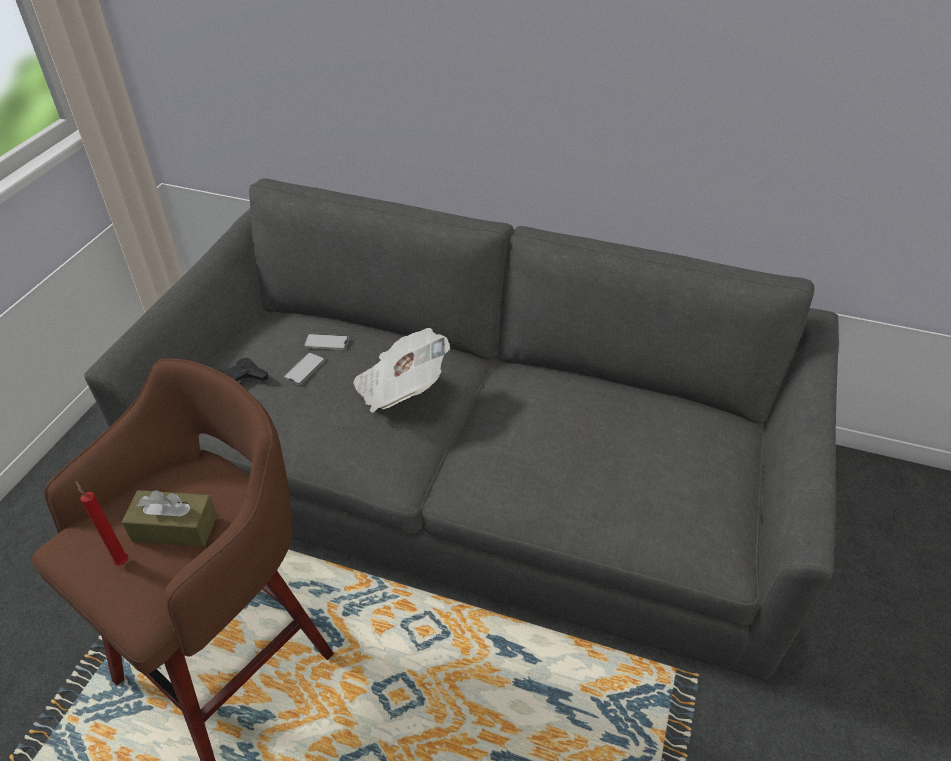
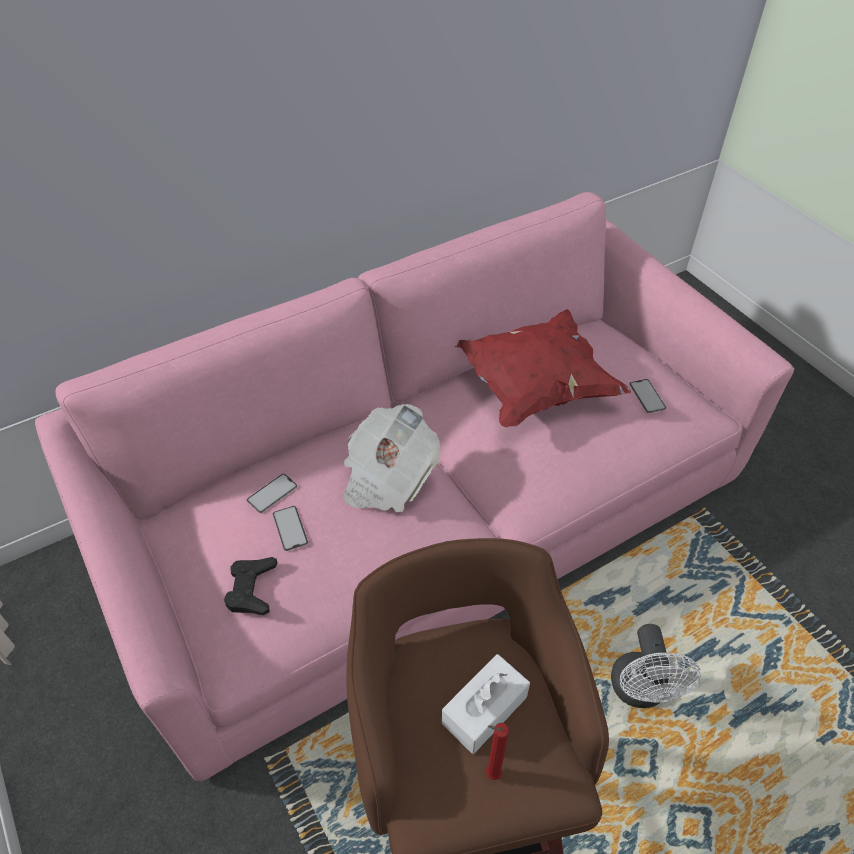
camera: 50 degrees left, 5 degrees up
(175, 528) = (484, 710): brown tissue box -> white tissue box
(437, 735) = (640, 692): none -> white fan
(476, 470) = (426, 507): grey sofa -> pink sofa
(593, 417) = (535, 387): none -> red pillow
(679, 496) = (647, 396): none -> phone

